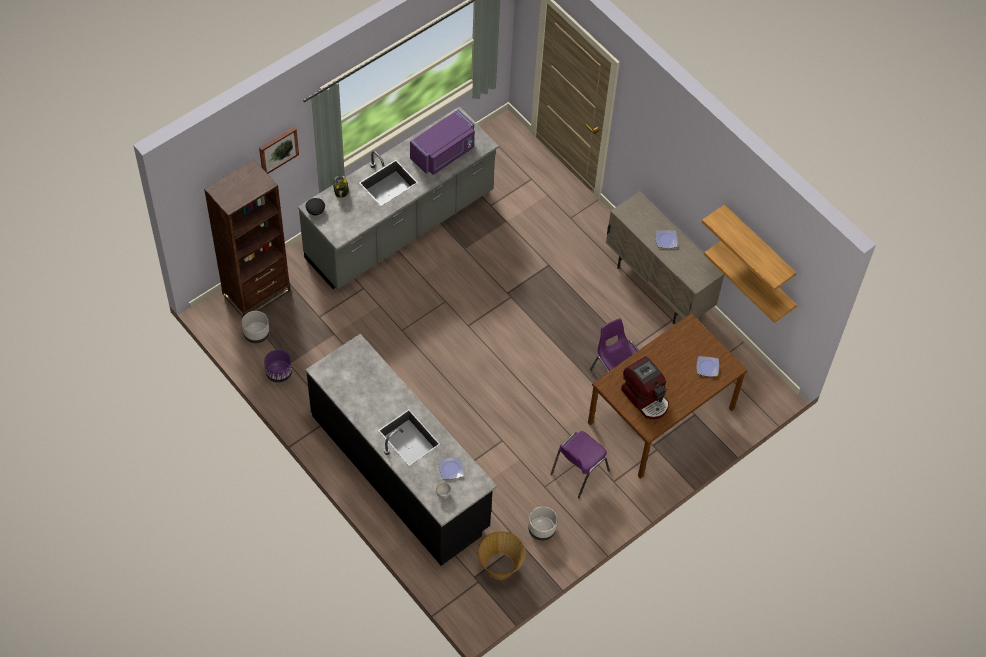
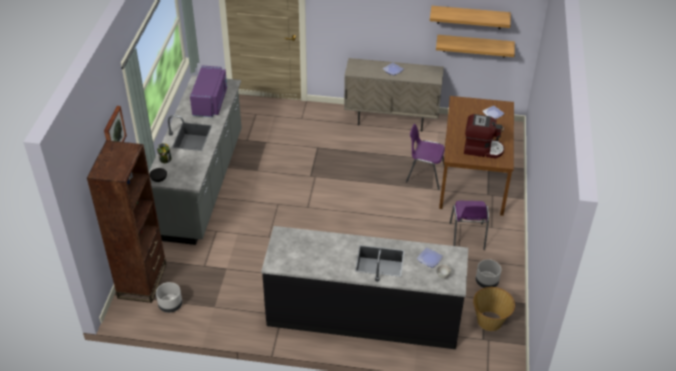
camera: 40 degrees left, 15 degrees down
(279, 373) = (213, 317): purple planter -> none

